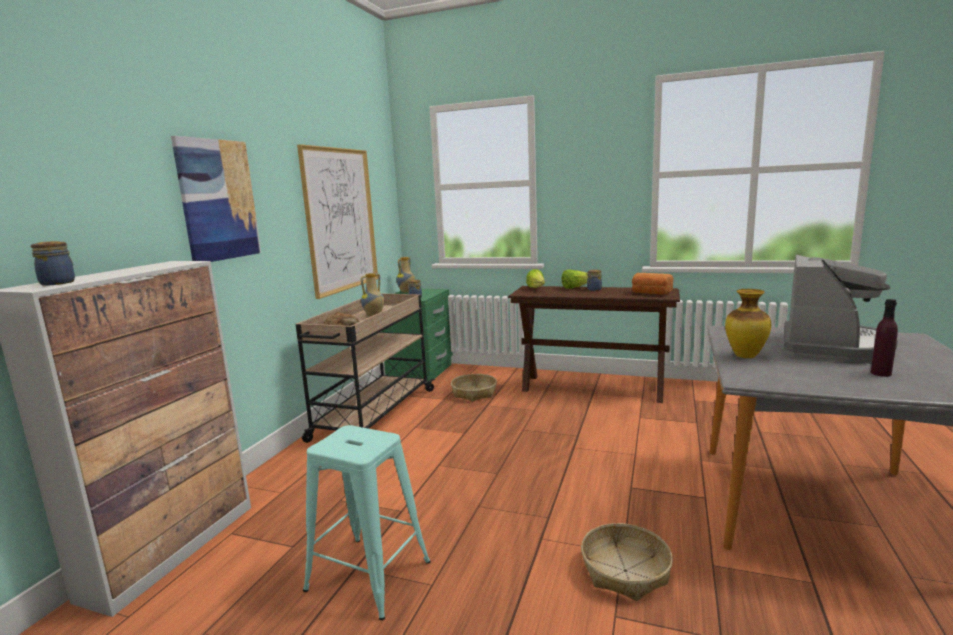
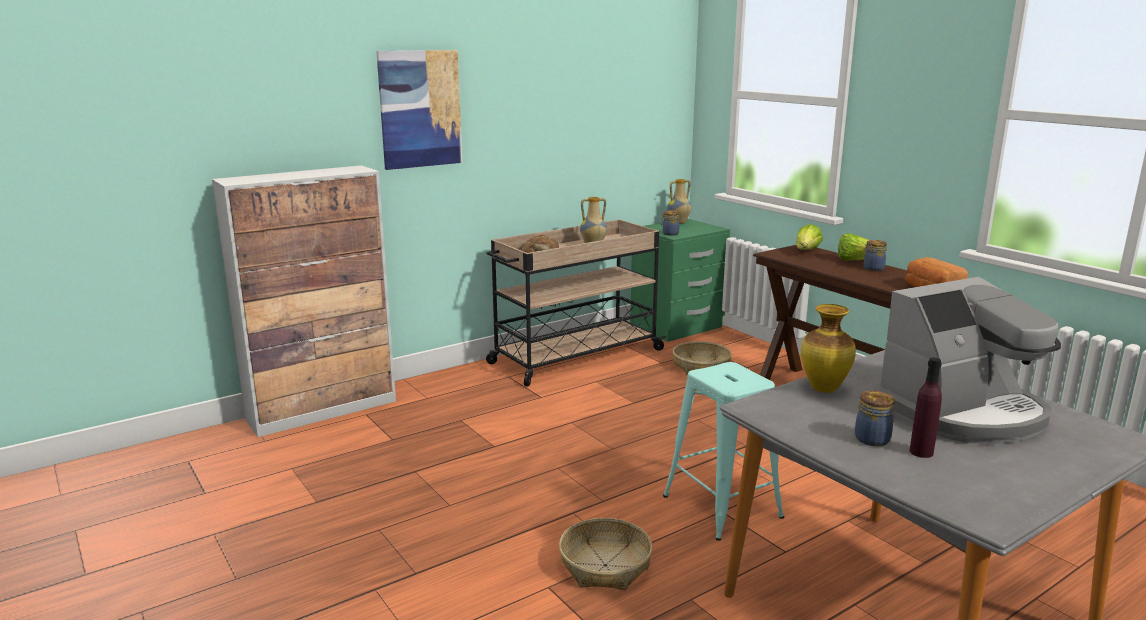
camera: 35 degrees right, 5 degrees up
(59, 283) = (252, 179): jar -> jar (873, 439)
(340, 220) = (585, 129): picture -> none
(368, 576) = (416, 480): turquoise stool -> turquoise stool (722, 506)

